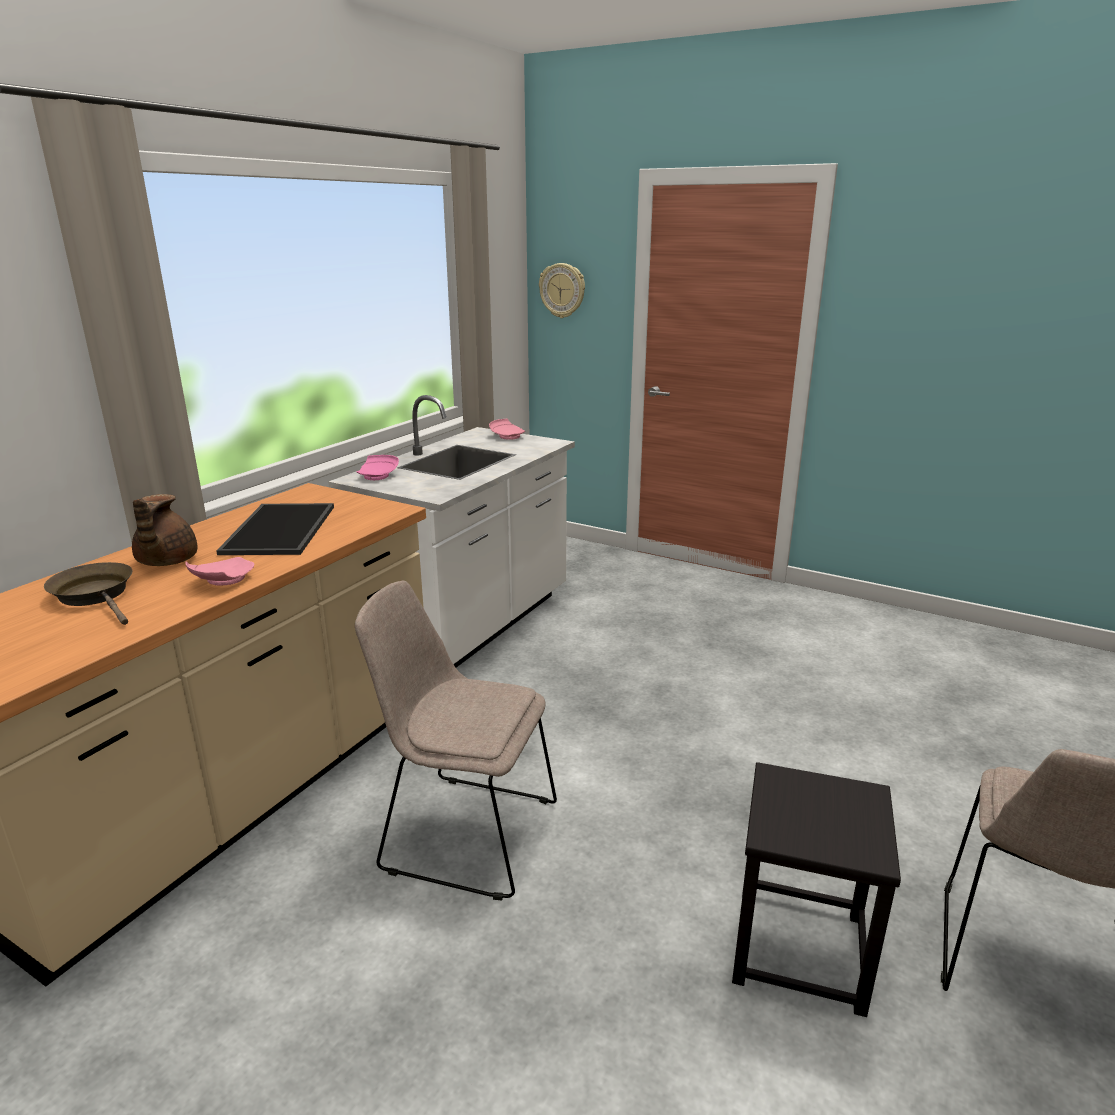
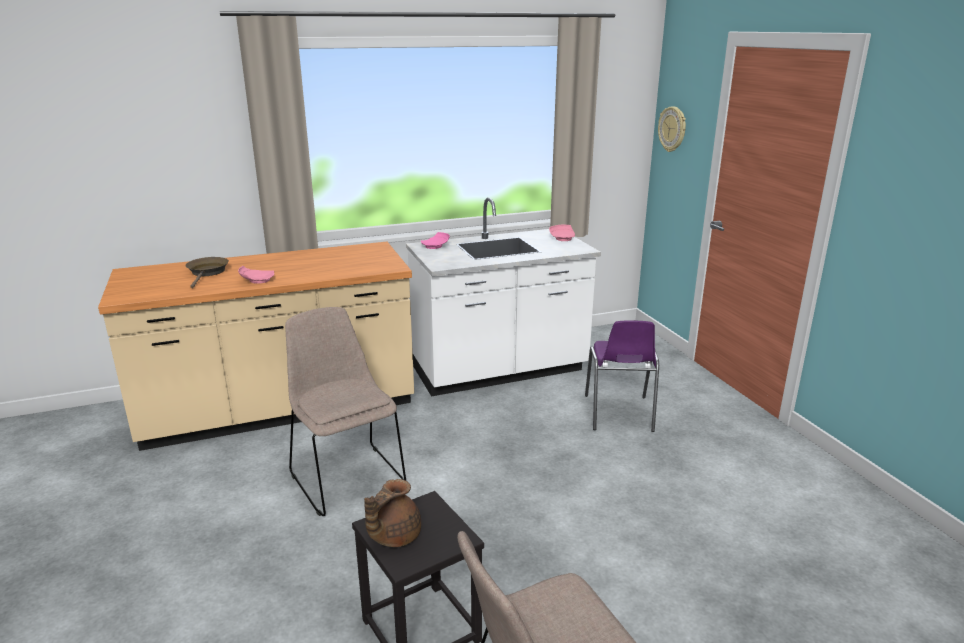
camera: 40 degrees right, 0 degrees up
(165, 562) = (255, 265): brown teapot -> brown teapot (393, 536)
(281, 530) = (325, 263): tray -> none
(648, 626) = (618, 414): none -> purple chair

